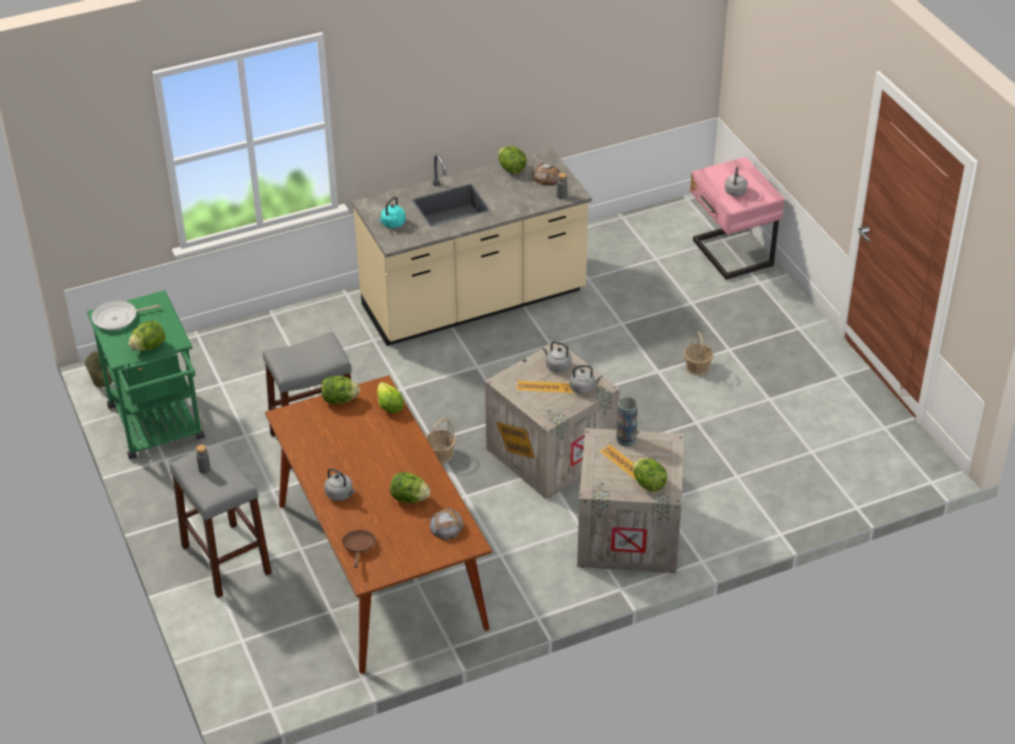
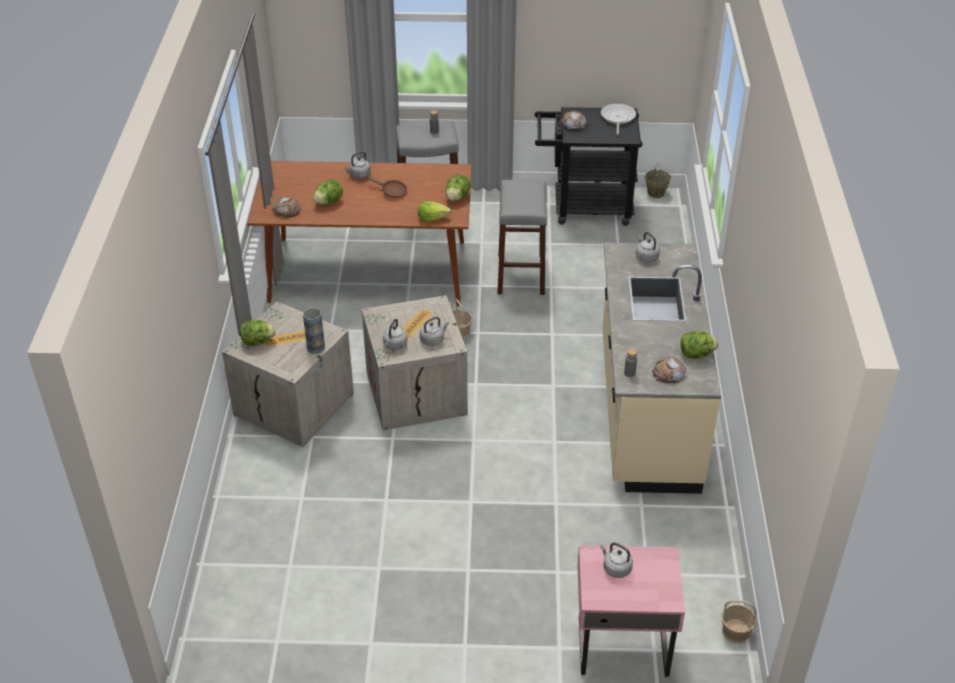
camera: 115 degrees right, 0 degrees up
(149, 347) = (573, 124): lettuce -> bread
(159, 428) = (584, 207): green cart -> black cart
(359, 548) = (302, 170): brown frying pan -> brown frying pan (391, 191)
(392, 224) = (646, 257): turquoise kettle -> grey kettle
(697, 367) = (457, 533): basket -> basket (736, 631)

